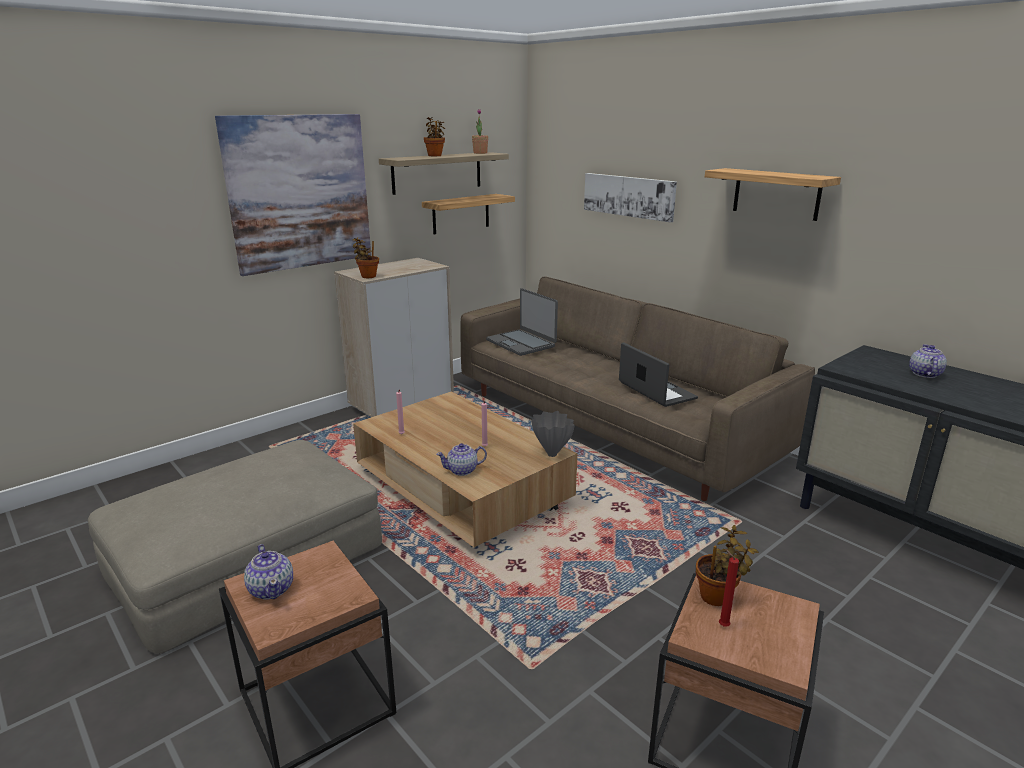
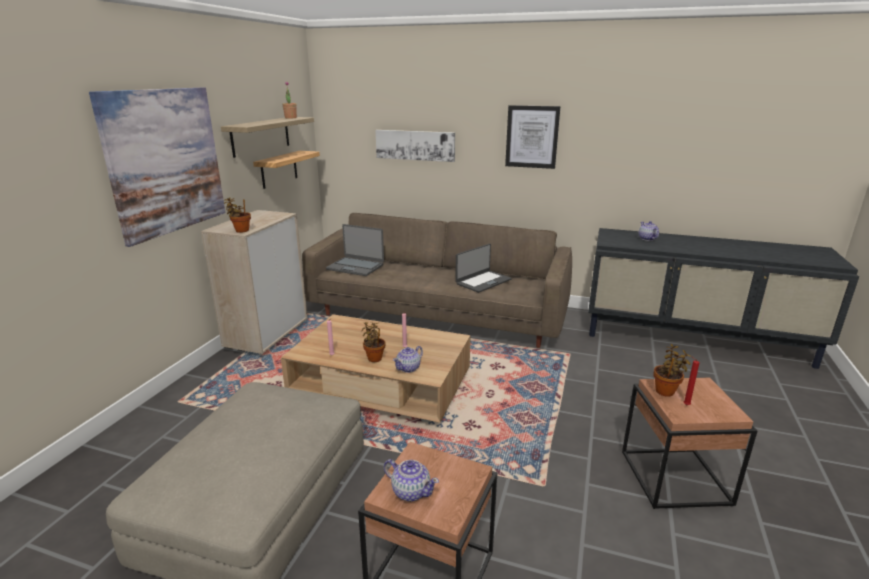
camera: 30 degrees left, 0 degrees up
(435, 155) = (262, 121): potted plant -> potted plant (374, 358)
(551, 454) = (455, 340): grey vase -> none
(656, 391) = (483, 281): laptop -> laptop turned 105 degrees clockwise
(776, 194) = (532, 137): shelf -> picture

